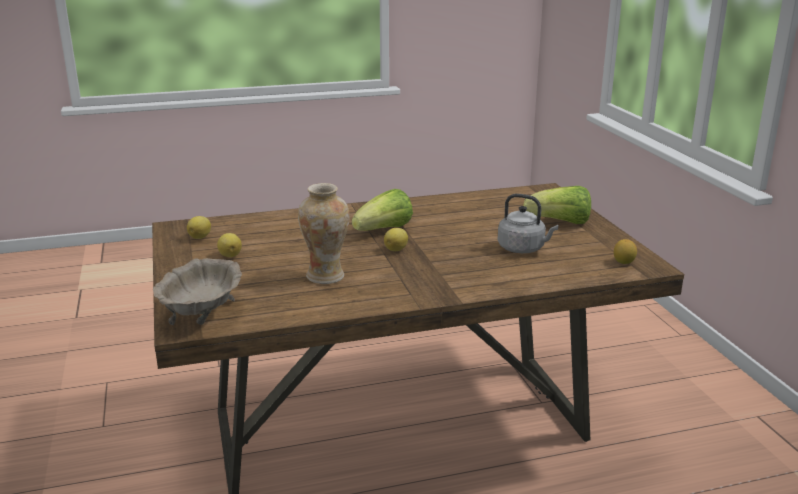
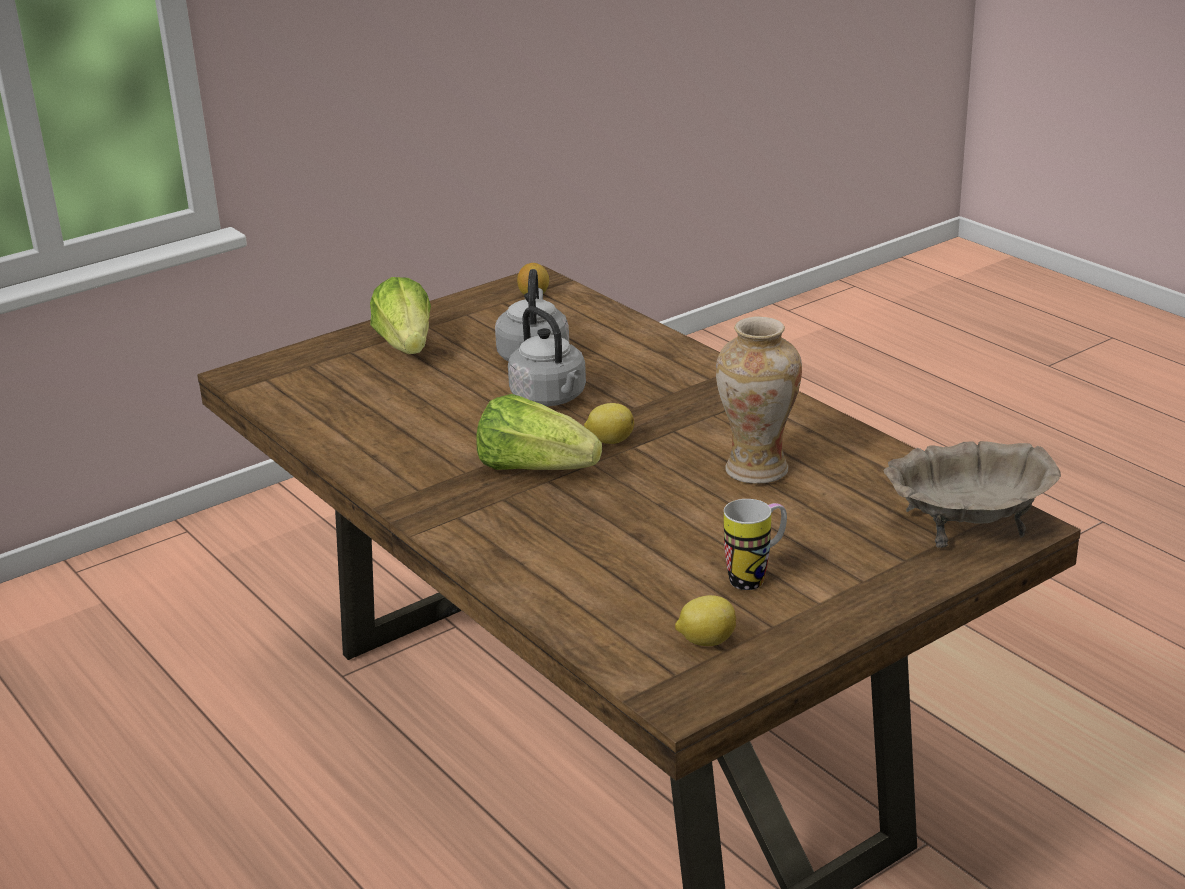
camera: 110 degrees left, 5 degrees up
(230, 255) = (756, 577): lemon -> mug
(461, 244) = (551, 398): none -> grey kettle

